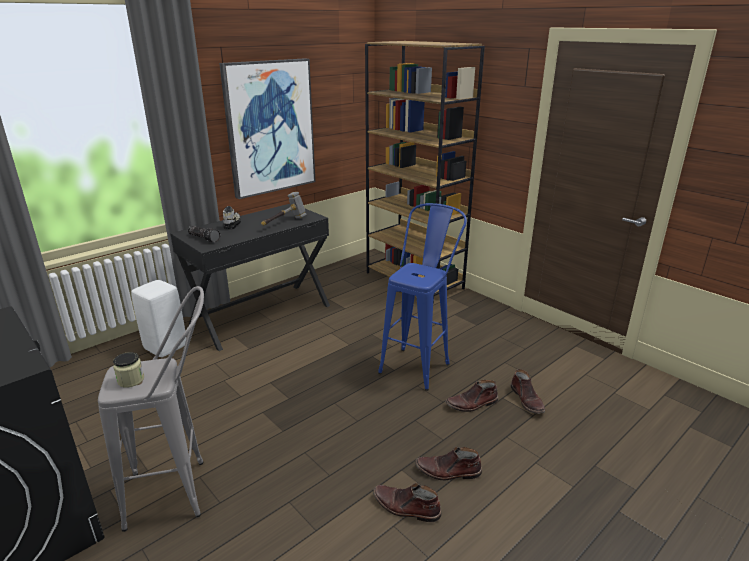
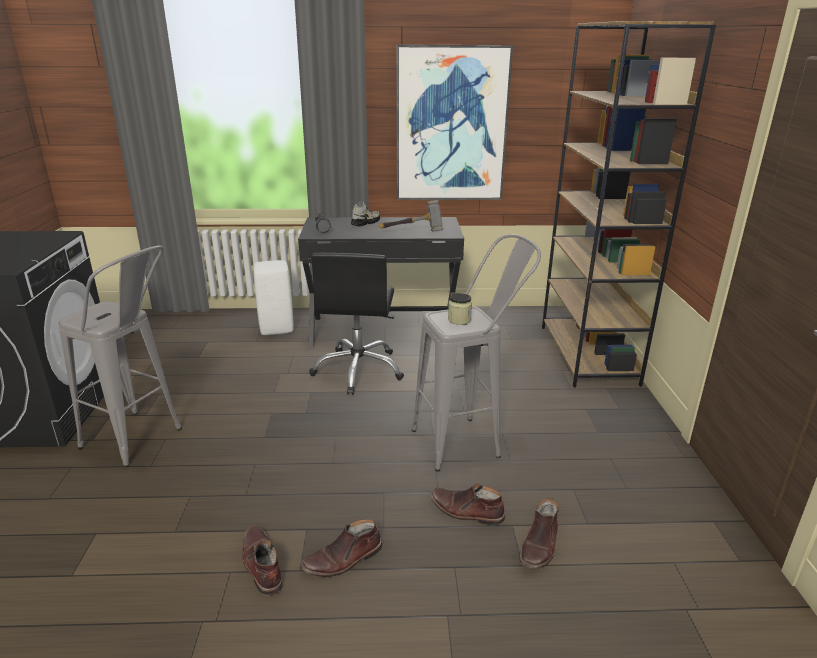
camera: 40 degrees right, 0 degrees up
(131, 380) = (96, 315): jar -> jar (459, 320)
(284, 350) = (358, 370): none -> black office chair
(419, 363) = (468, 441): blue stool -> grey stool
(448, 471) = (343, 560): brown boot -> brown boot turned 75 degrees counterclockwise

